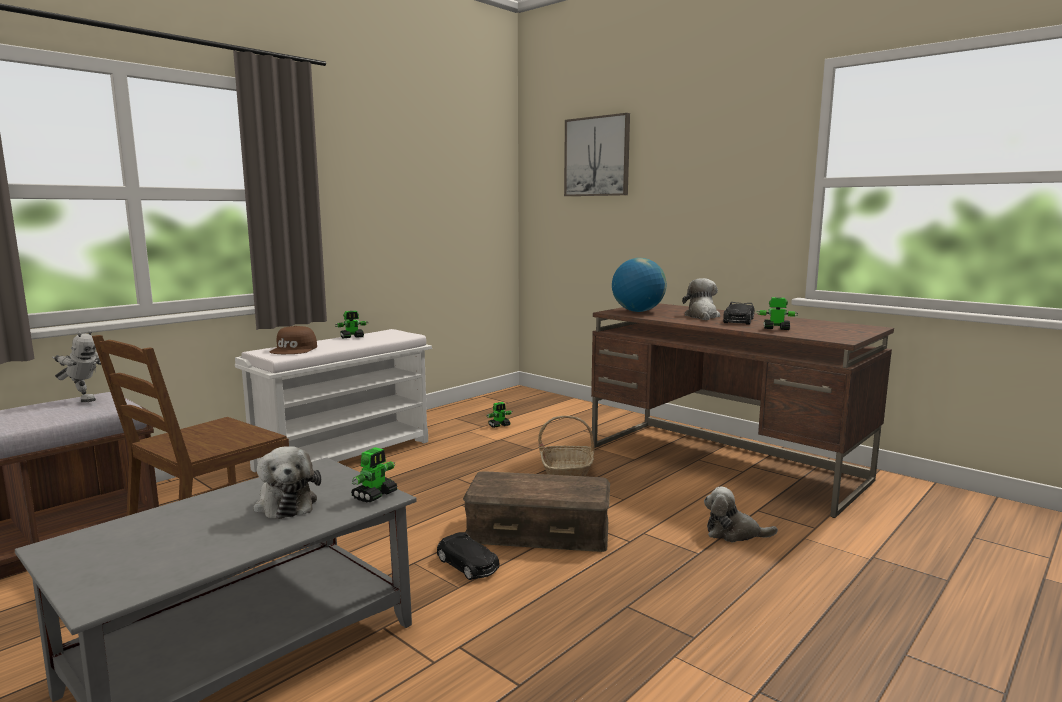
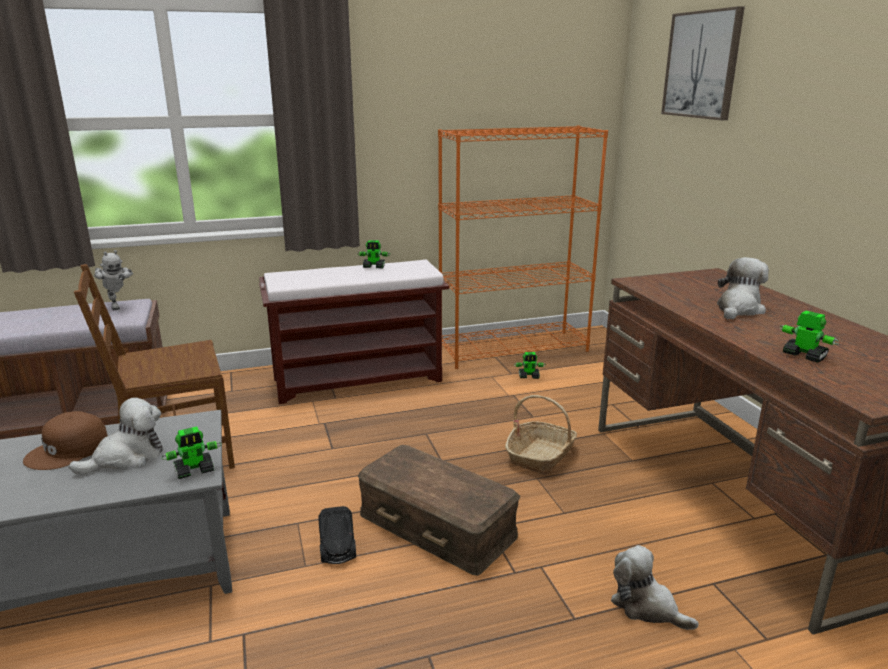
camera: 30 degrees right, 10 degrees up
(286, 503) = (127, 458): plush toy -> plush toy turned 135 degrees counterclockwise
(294, 349) = (304, 277): brown cap -> brown cap (69, 450)
(345, 454) = (359, 379): white bench -> brown bench
(465, 410) = (514, 349): none -> orange bookcase
(637, 311) = (669, 285): globe -> none
(738, 321) = (775, 328): black toy car -> none

